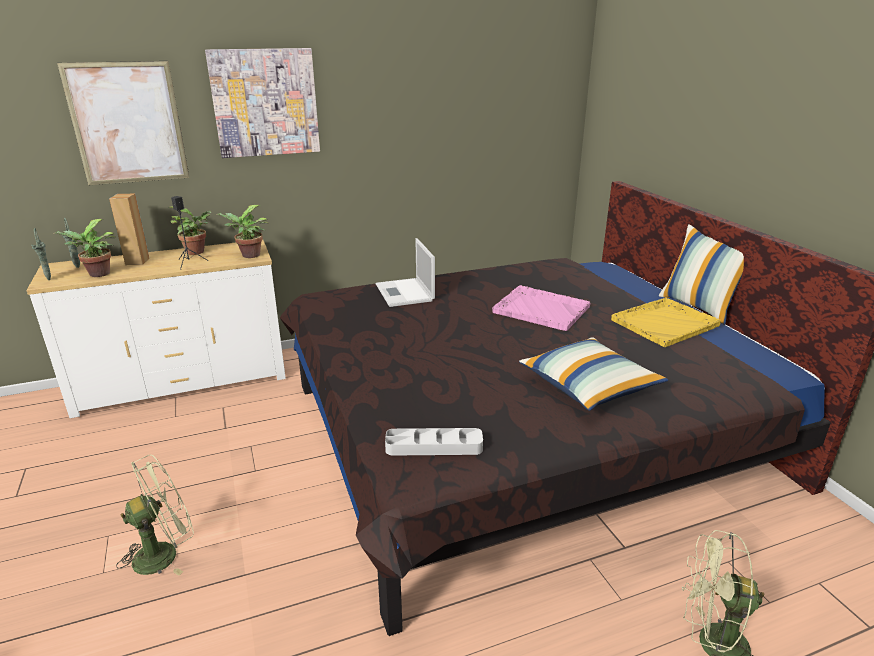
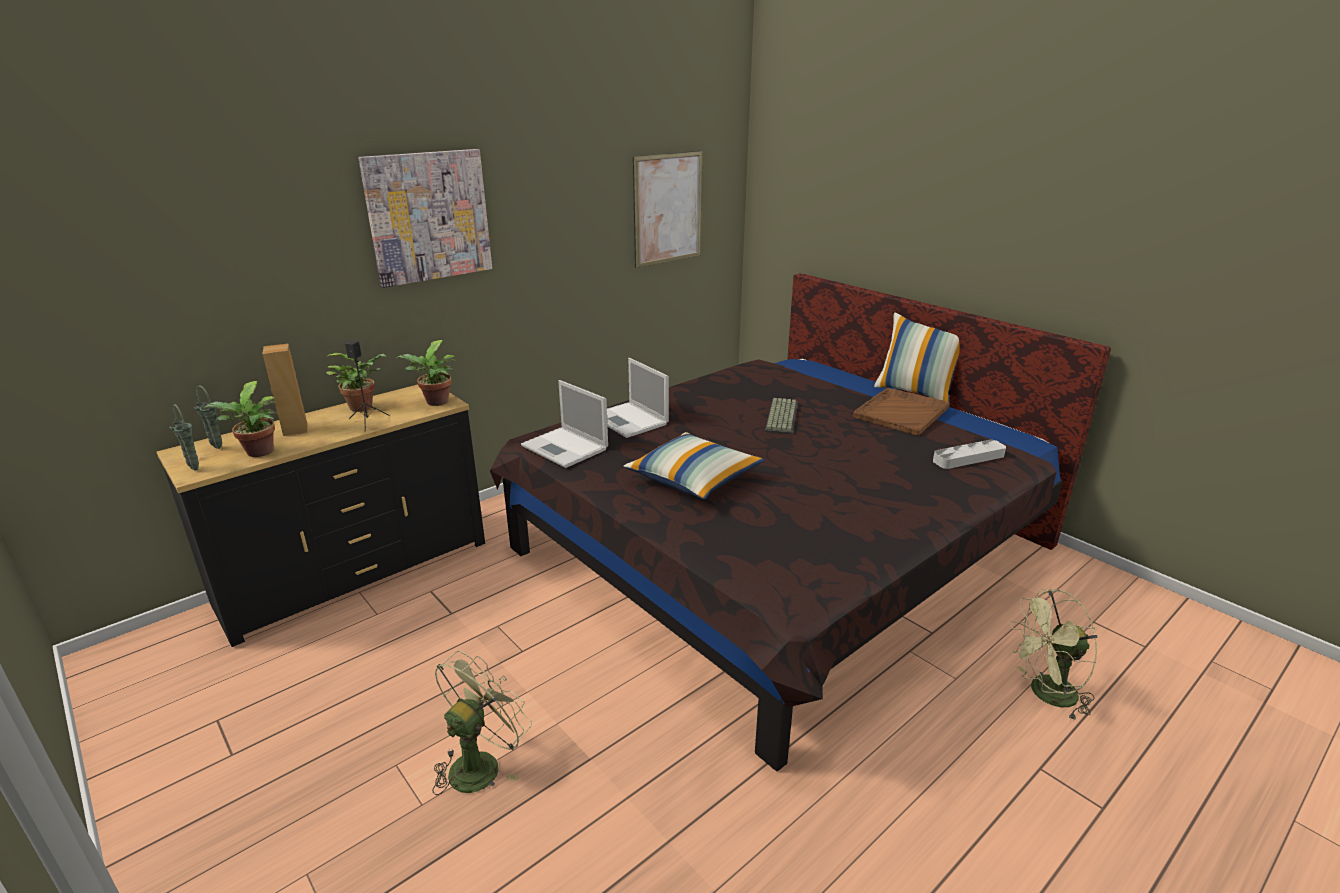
camera: 20 degrees left, 0 degrees up
(127, 123) = (266, 255): picture -> picture (668, 208)
(183, 382) = (355, 572): white dresser -> black dresser
(334, 307) = (566, 448): none -> laptop
(434, 446) = (792, 568): grey tray -> grey tray (968, 458)
(540, 309) = (780, 416): pink tray -> keyboard
(589, 387) = (883, 484): pillow -> pillow (694, 480)
(665, 323) = (902, 412): yellow tray -> brown tray

